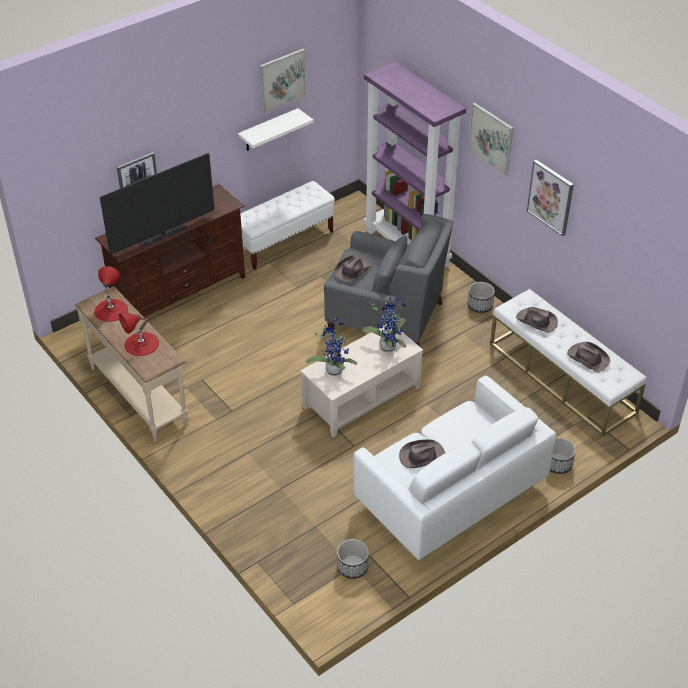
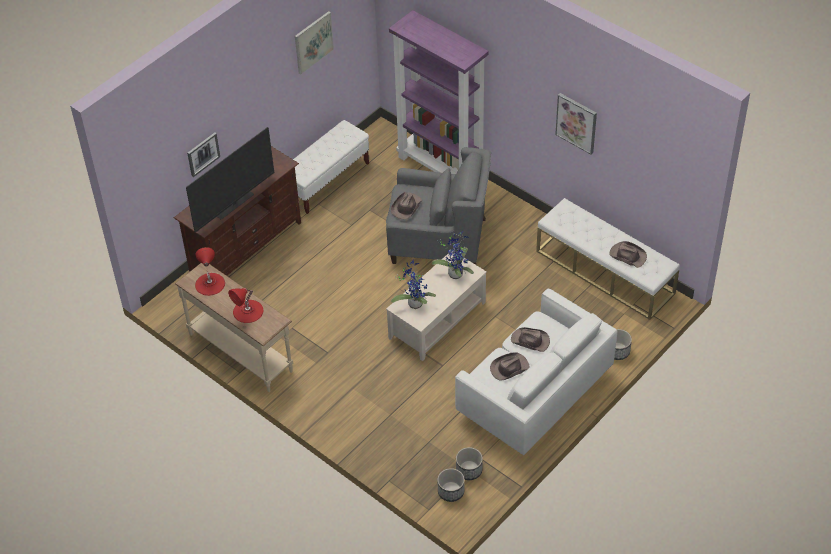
camera: 10 degrees left, 5 degrees up
(268, 130) = (305, 87): white shelf -> none
(480, 306) = (519, 216): planter -> planter (451, 491)
(491, 138) = (515, 75): picture -> none
(537, 321) = (577, 228): brown hat -> brown hat (530, 341)

